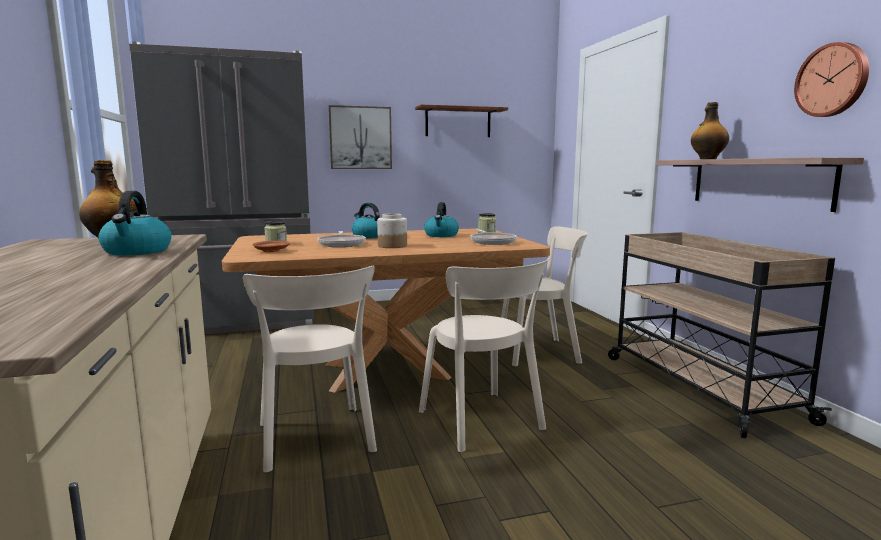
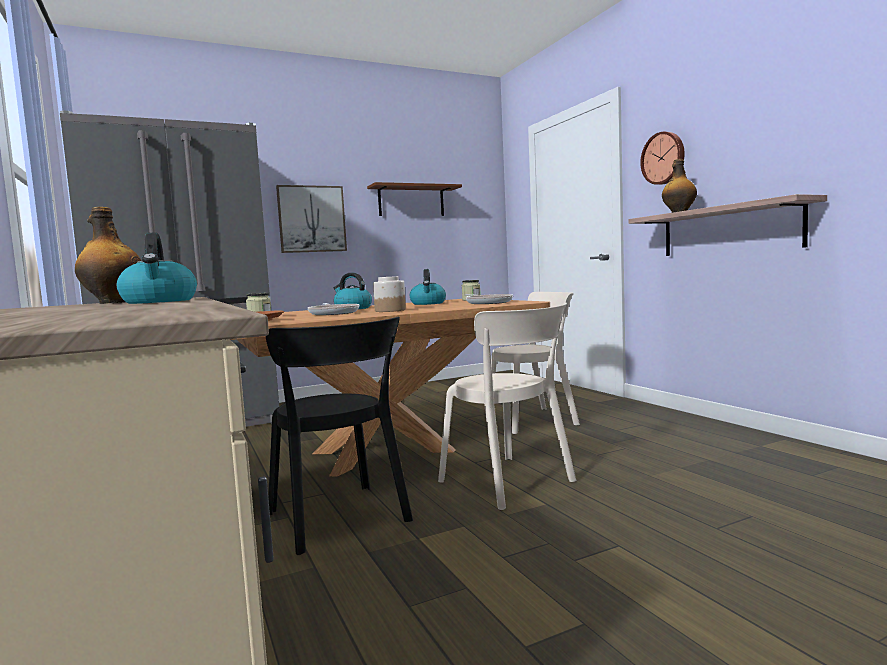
camera: 10 degrees left, 5 degrees down
(316, 440) = (340, 519): beige chair -> black chair
(698, 386) = (698, 431): beige cart -> none
(832, 80) = (789, 130): wall clock -> wall clock (664, 158)

